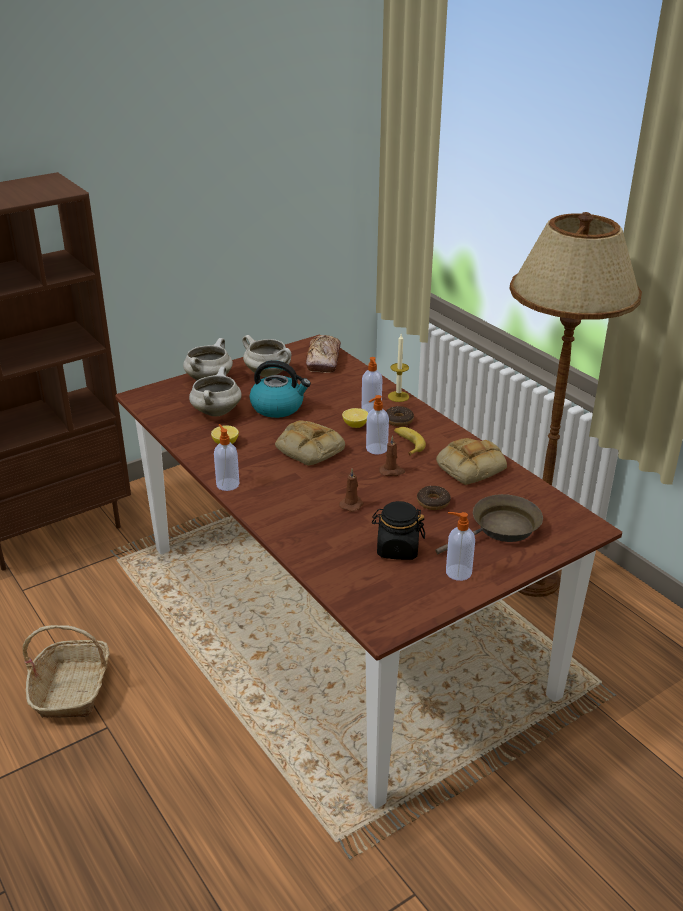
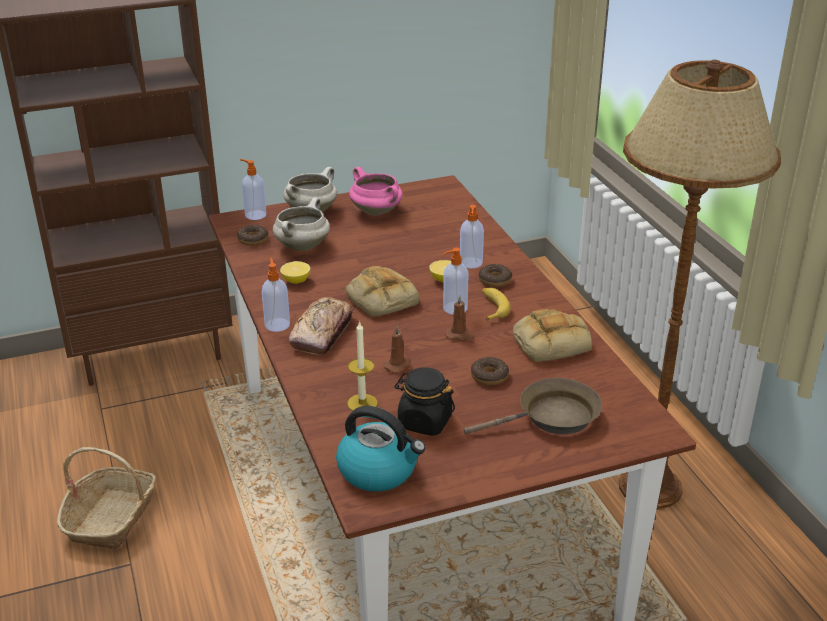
camera: 15 degrees right, 0 degrees up
(168, 411) = (253, 239): none -> donut
(268, 373) = (377, 212): white cooking pot -> pink cooking pot
(278, 407) = (370, 249): kettle -> kettle (379, 470)
(323, 360) = (444, 204): bread -> bread (322, 333)
(398, 396) = (507, 254): candle -> candle (362, 403)
(457, 572) = (478, 458): soap dispenser -> soap dispenser (255, 215)

